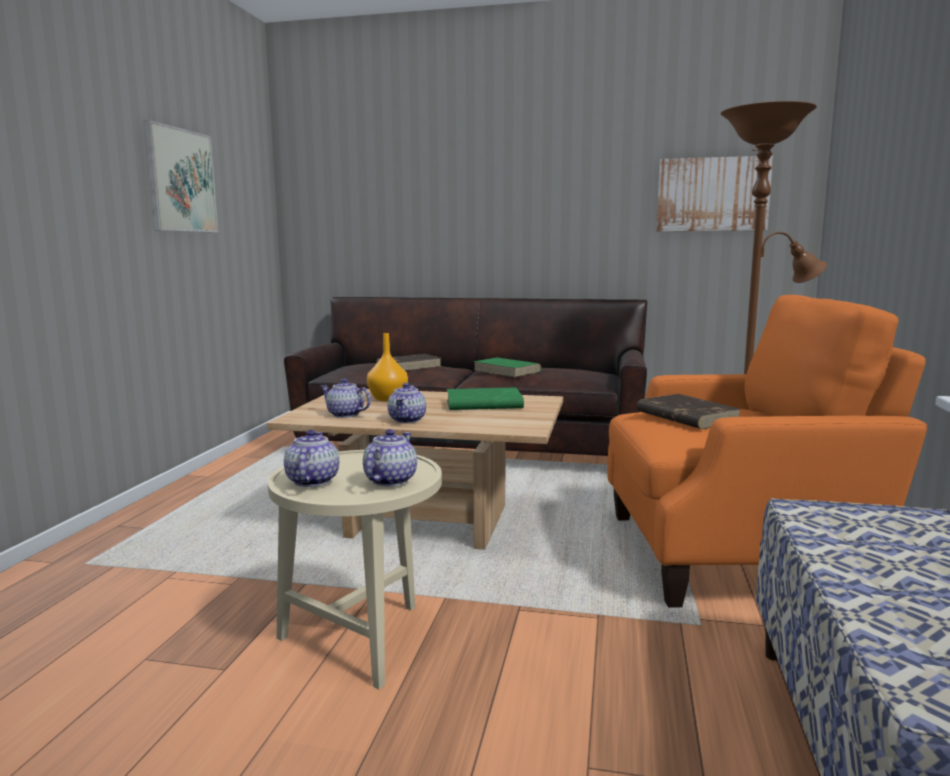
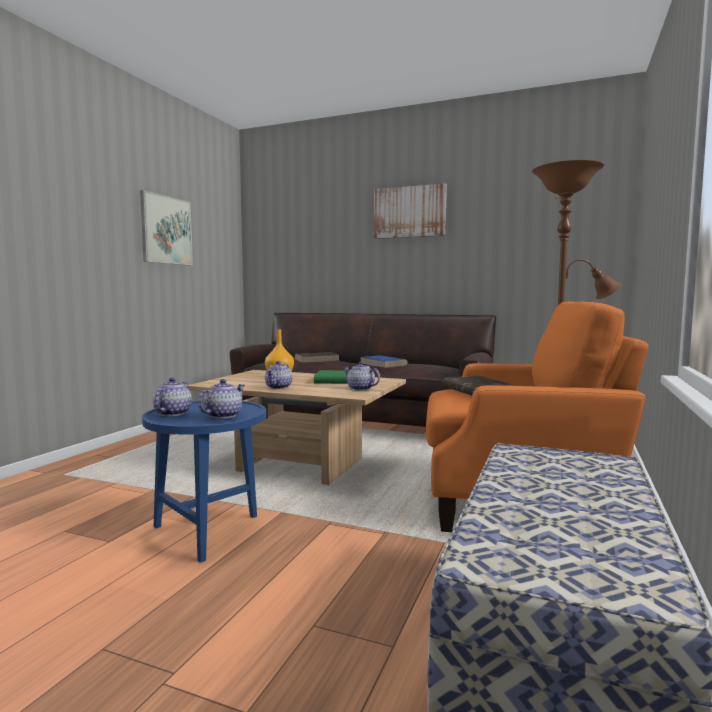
camera: 10 degrees right, 5 degrees down
(345, 414) = (240, 383): teapot -> teapot (360, 388)
(362, 638) = (209, 531): beige side table -> blue side table
(507, 371) = (383, 364): green book -> blue book
(712, 194) = (546, 236): picture -> picture (409, 212)

